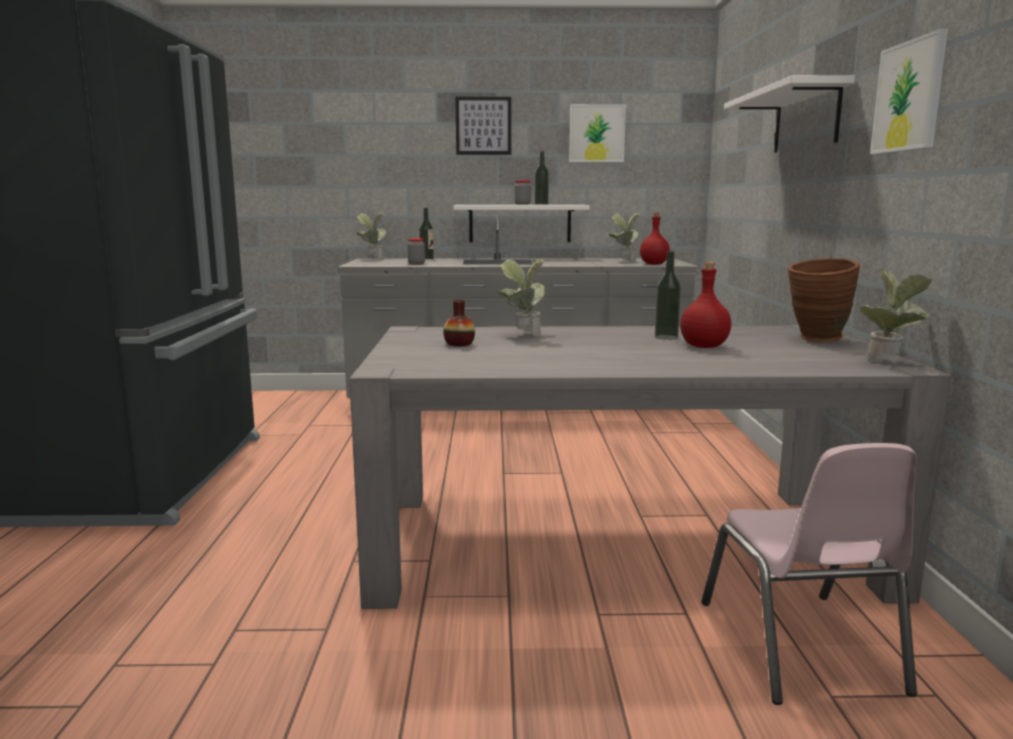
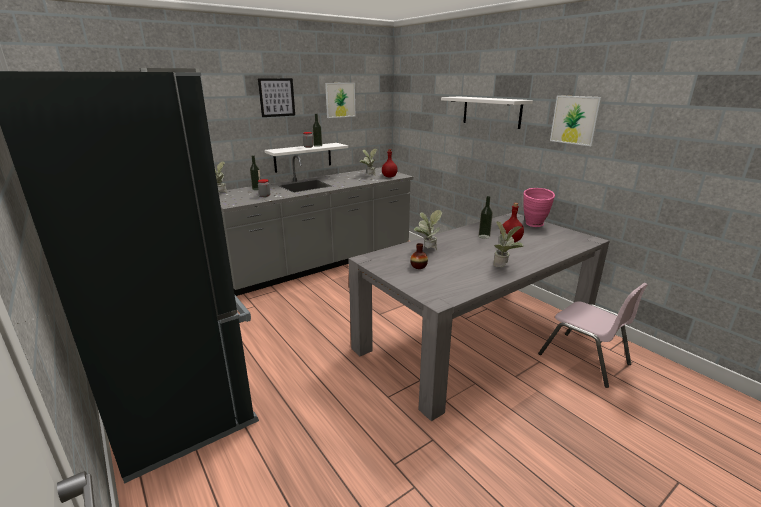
camera: 35 degrees left, 10 degrees up
(816, 340) = (534, 225): brown vase -> pink vase
(889, 362) = (580, 236): potted plant -> potted plant (503, 265)

